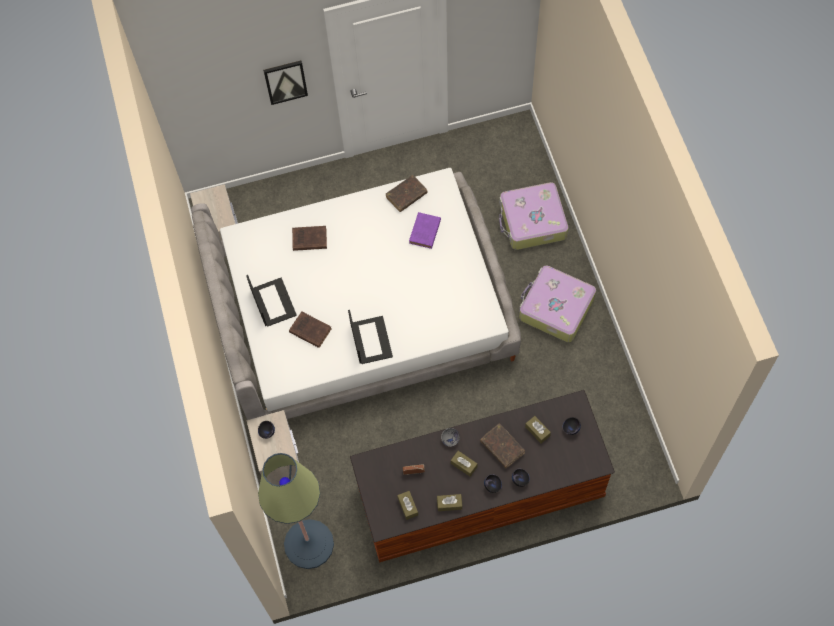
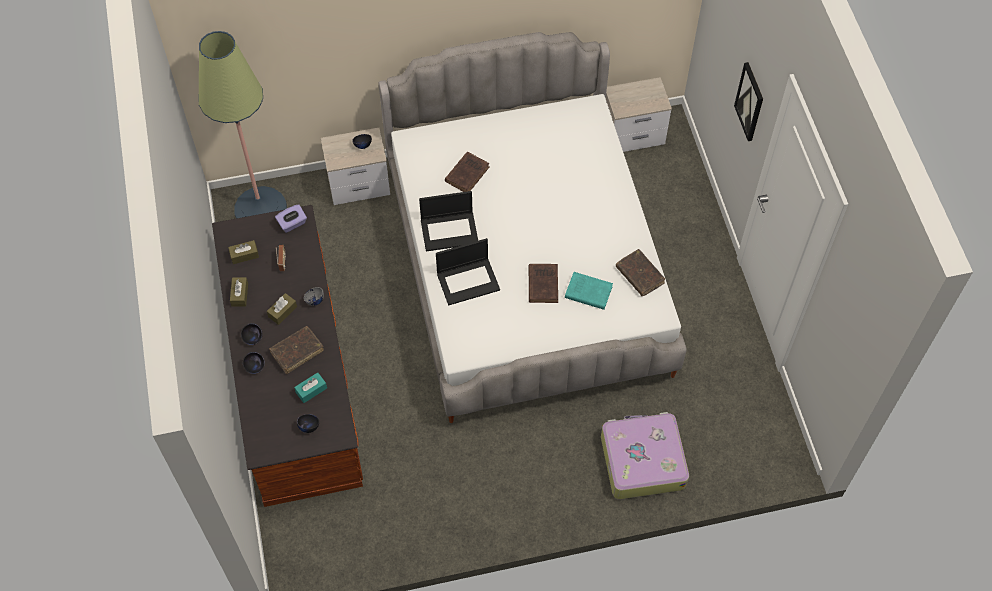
camera: 90 degrees right, 5 degrees down
(272, 302) = (506, 140): laptop -> laptop (468, 281)
(308, 239) = (583, 175): brown book -> brown book (543, 283)
(372, 469) = (292, 224): none -> purple tissue box
(424, 232) = (587, 292): purple book -> turquoise book
(537, 431) = (311, 390): brown tissue box -> turquoise tissue box
(555, 308) = (516, 476): suitcase -> none

